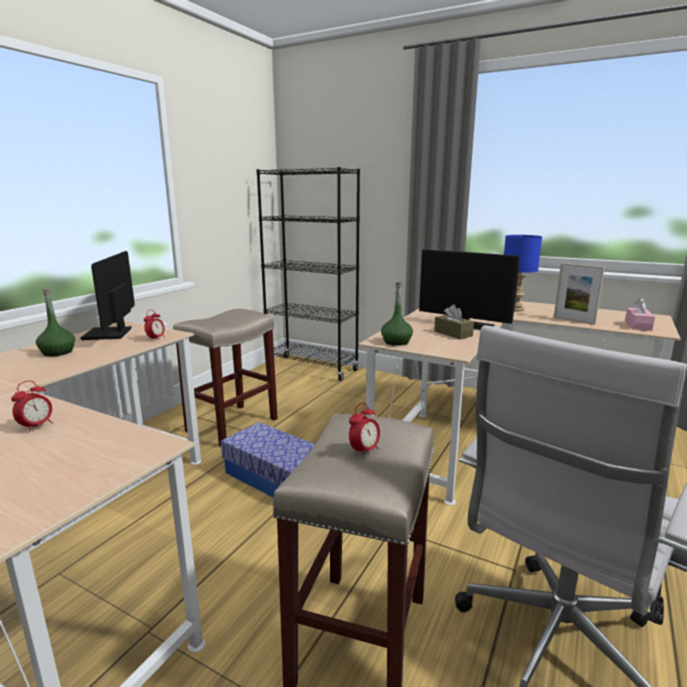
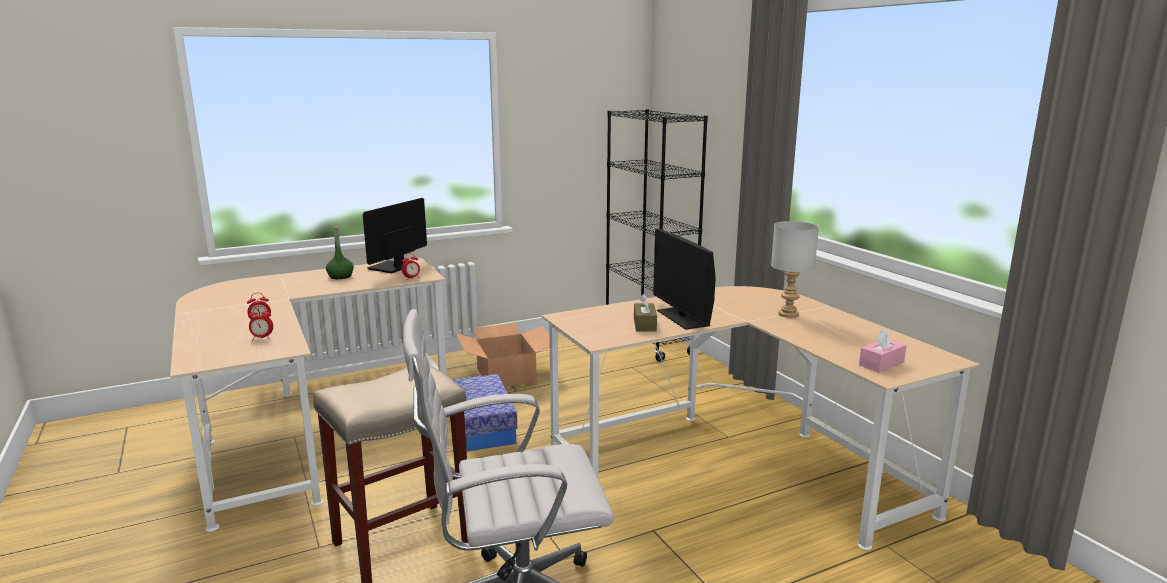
camera: 35 degrees right, 0 degrees up
(233, 424) = (506, 375): beige stool -> cardboard box
(364, 451) = (389, 387): alarm clock -> alarm clock (262, 338)
(396, 342) = (574, 320): green bottle -> none
(515, 309) = (789, 314): blue table lamp -> grey table lamp
(574, 320) = (818, 340): picture frame -> none

